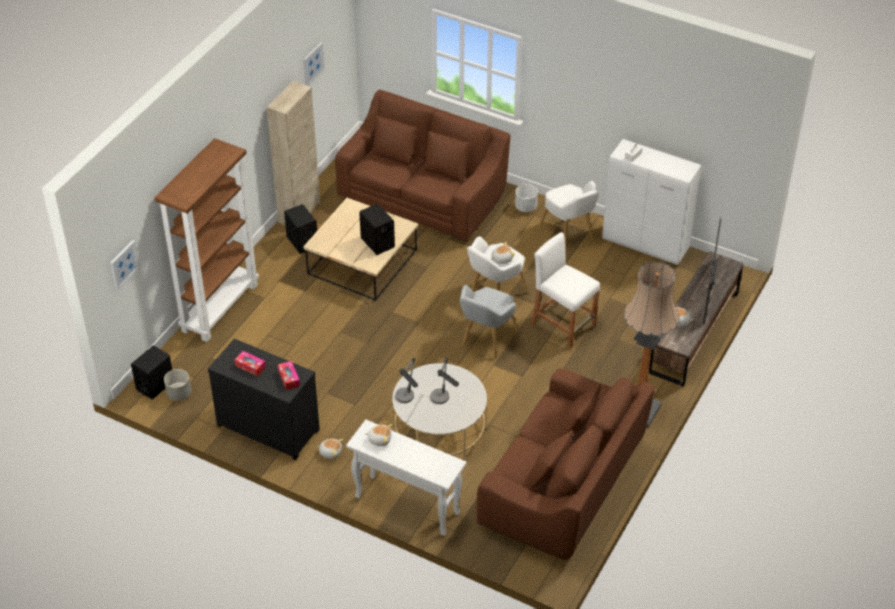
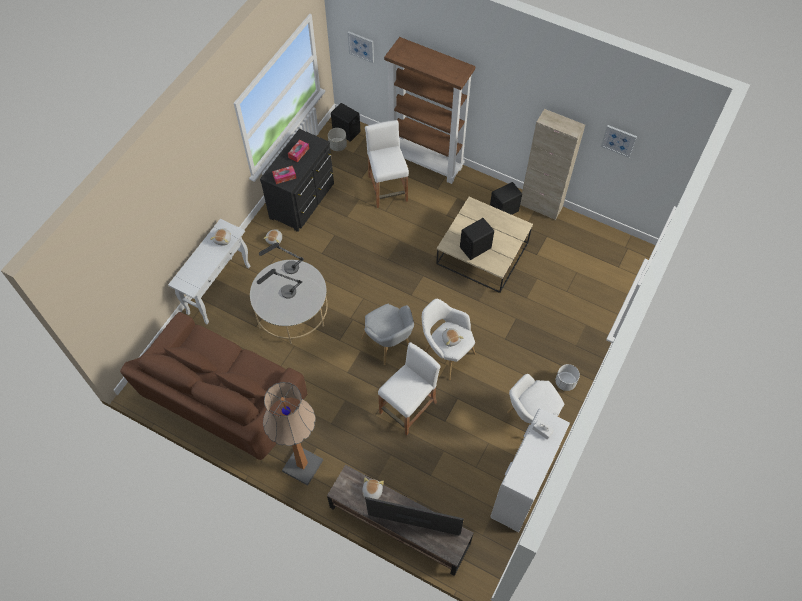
camera: 90 degrees right, 15 degrees up
(258, 343) = (387, 188): none -> white stool
(422, 196) = (571, 296): brown sofa -> none
(486, 340) = (389, 345): grey armchair -> grey armchair turned 150 degrees counterclockwise

